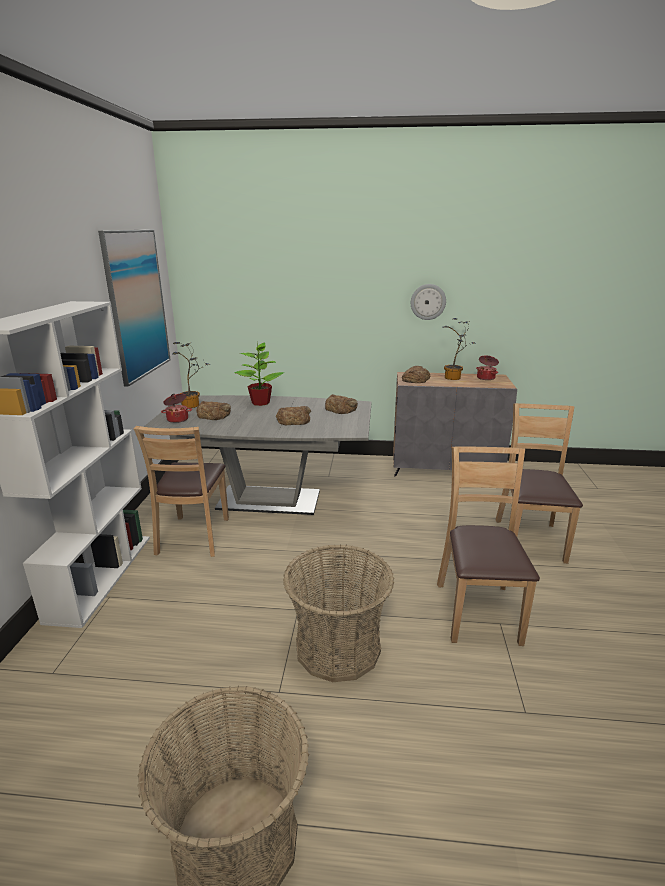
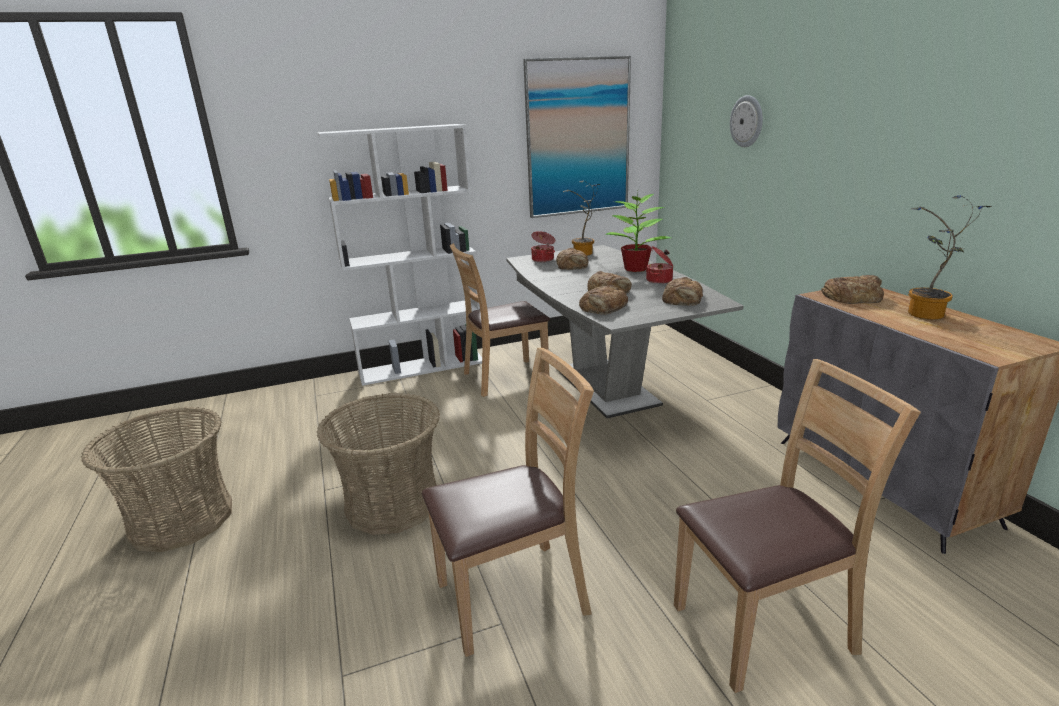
camera: 65 degrees right, 0 degrees up
(324, 429) = (603, 307): none -> bread
(428, 302) = (937, 160): wall clock -> wall clock (747, 121)
(486, 378) = (997, 335): cooking pot -> cooking pot (660, 280)

